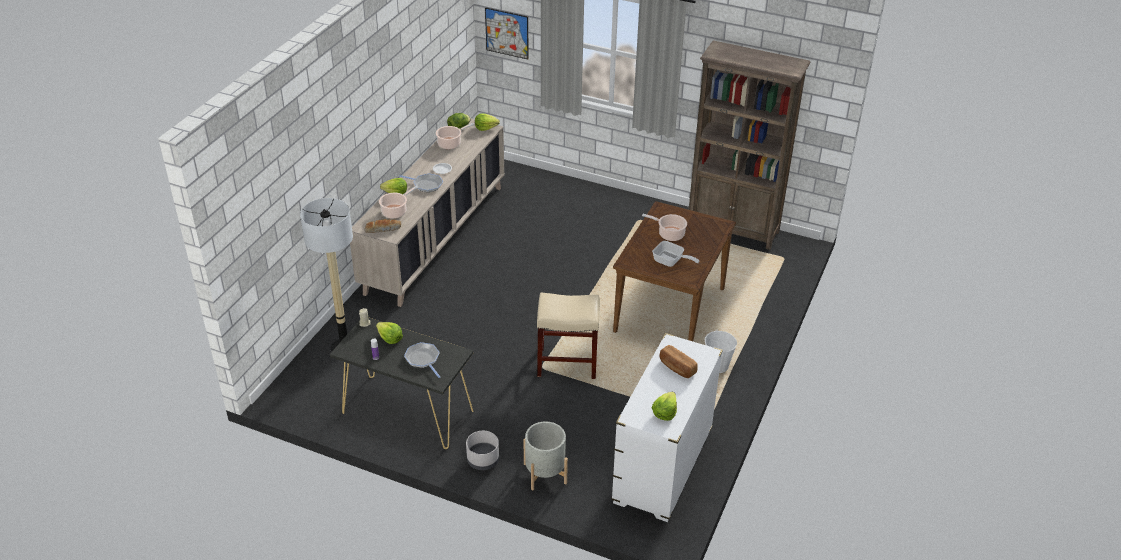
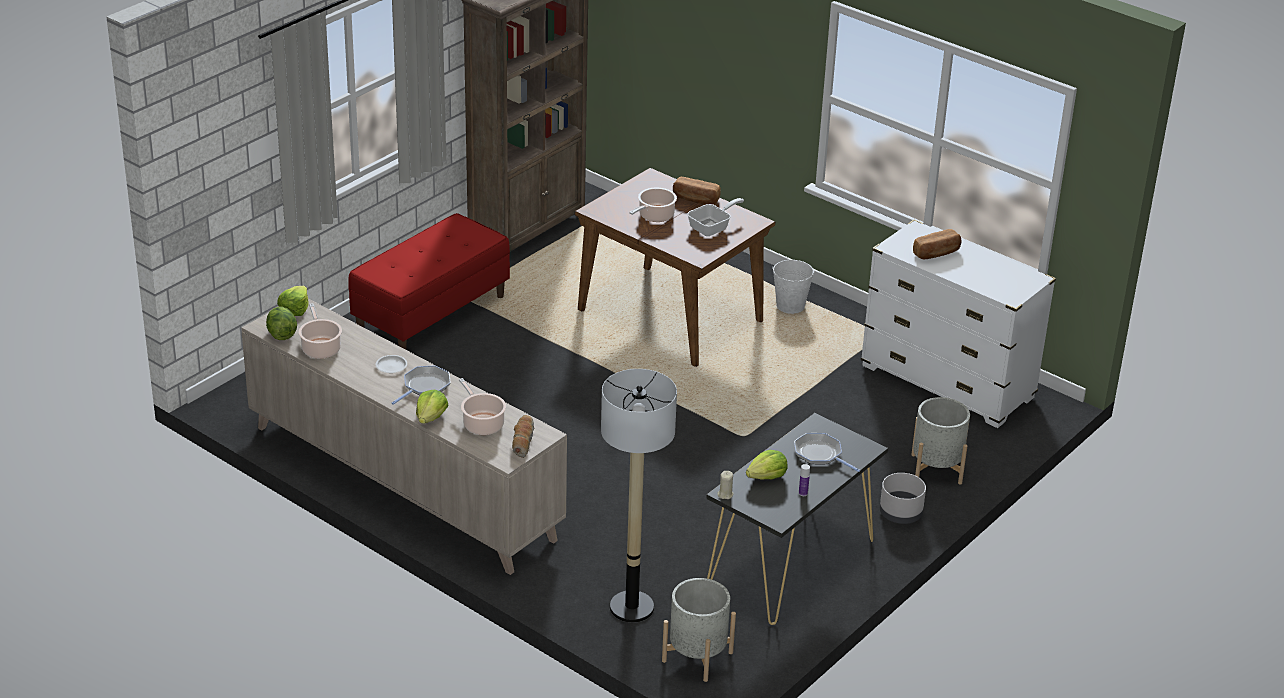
camera: 75 degrees left, 5 degrees down
(304, 384) = (697, 656): none -> grey planter
(423, 359) = (820, 454): frying pan -> frying pan turned 60 degrees clockwise
(507, 33) = (214, 169): picture -> none
(566, 363) = (742, 415): beige stool -> none
(611, 212) = (431, 315): none -> red bench
(664, 412) = (1008, 276): lettuce -> none
(704, 248) = (695, 199): none -> bread

